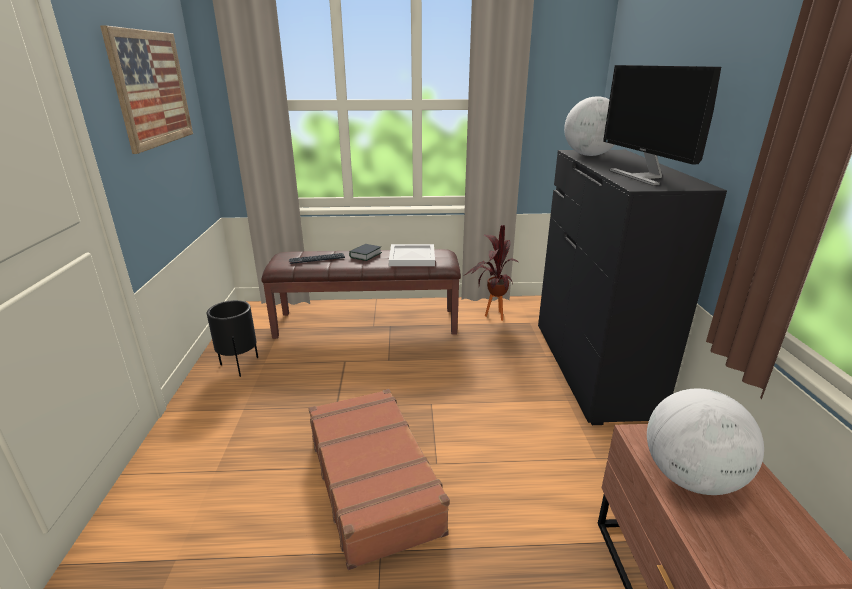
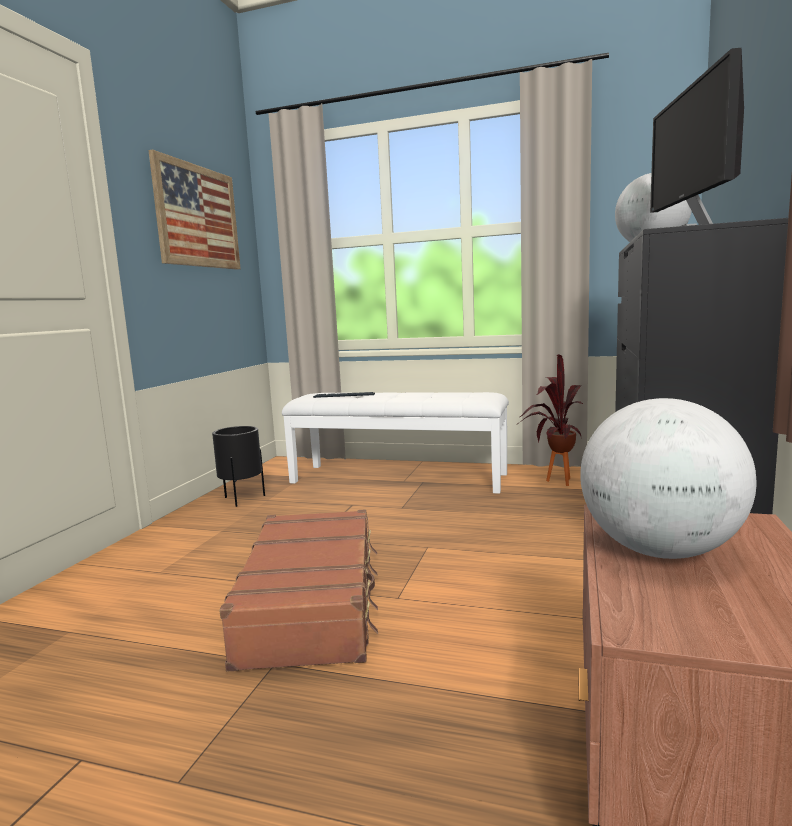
camera: 20 degrees right, 15 degrees down
(365, 255) = (398, 394): book -> none
(367, 322) = (399, 478): brown bench -> white bench
(411, 257) = (448, 396): white tray -> none

